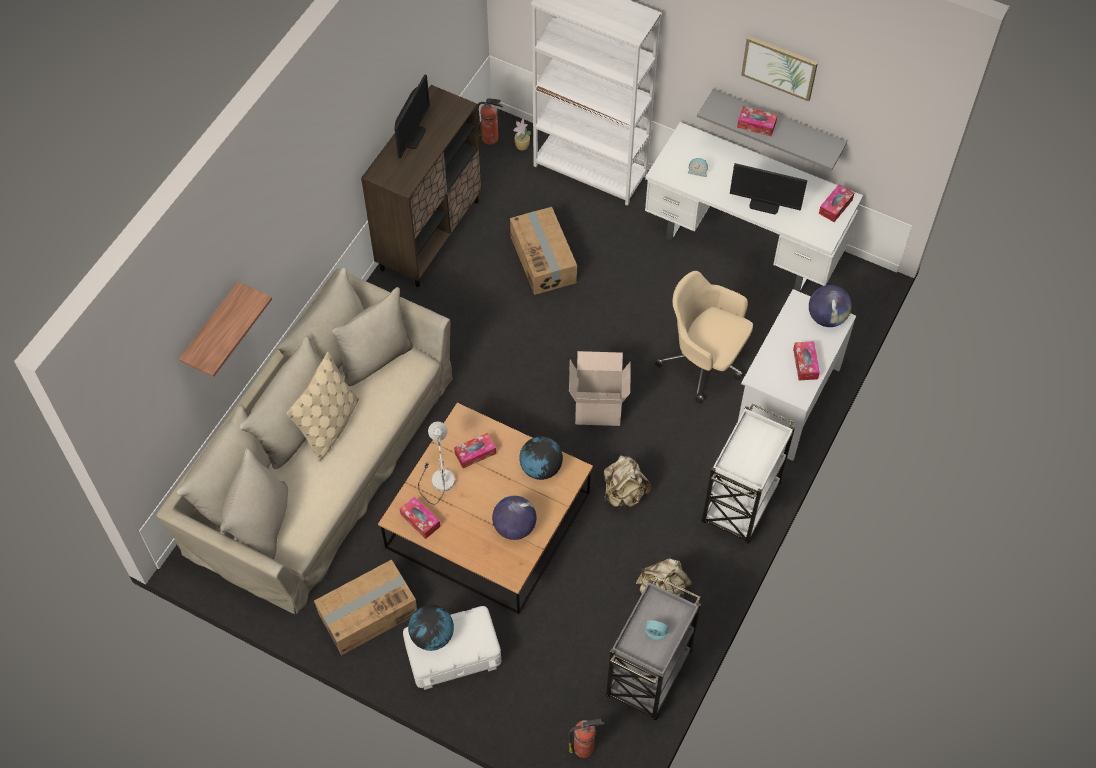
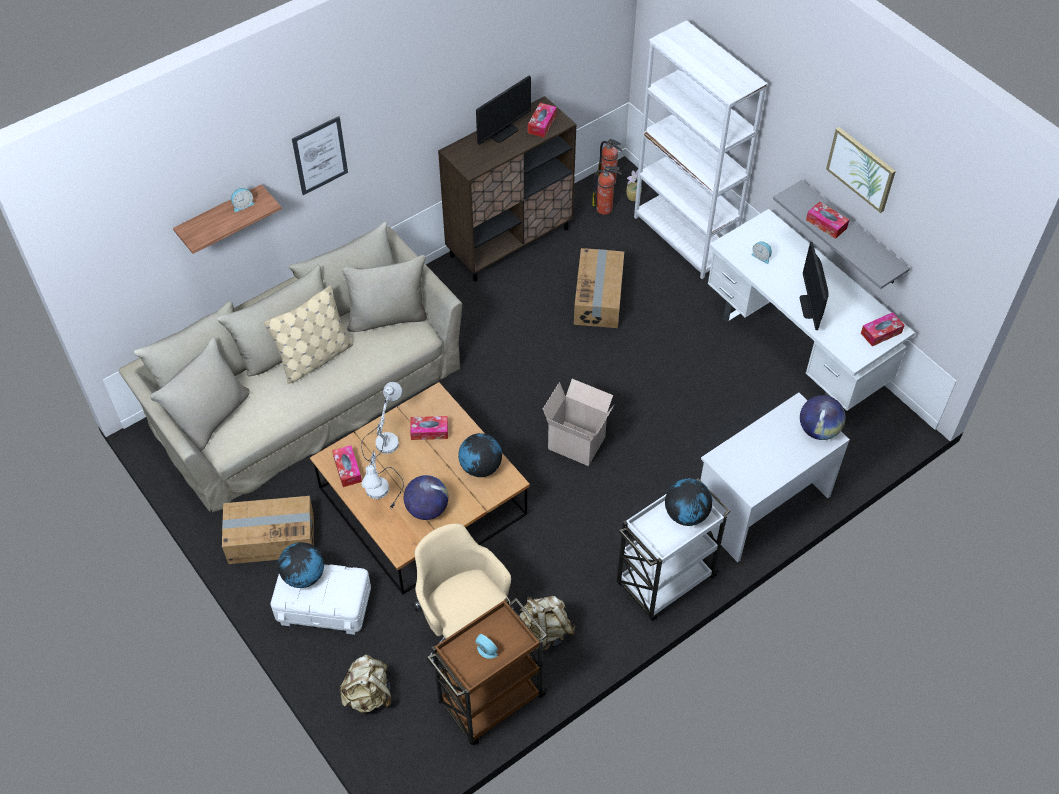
camera: 25 degrees right, 5 degrees down
(233, 309) = (242, 205): none -> alarm clock
(277, 230) = (320, 155): none -> picture
(467, 528) = (384, 493): none -> white table lamp
(585, 748) = (393, 741): fire extinguisher -> fire extinguisher (605, 209)
(624, 493) = (559, 527): beige backpack -> beige backpack (368, 695)
(648, 675) = (490, 701): grey cart -> brown cart
(704, 362) = (699, 441): beige office chair -> beige office chair (463, 624)
(758, 439) = (686, 514): none -> globe
(764, 204) = (811, 307): monitor -> monitor turned 45 degrees clockwise
(805, 364) = (773, 464): tissue box -> tissue box (542, 124)

